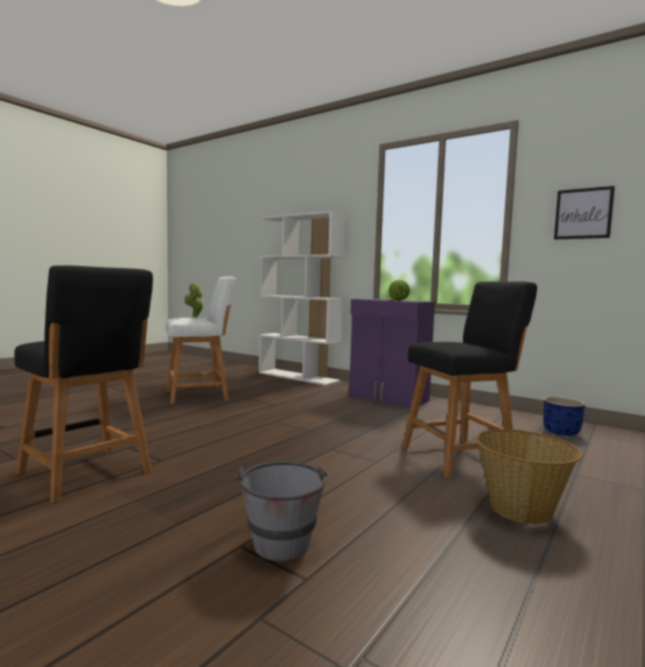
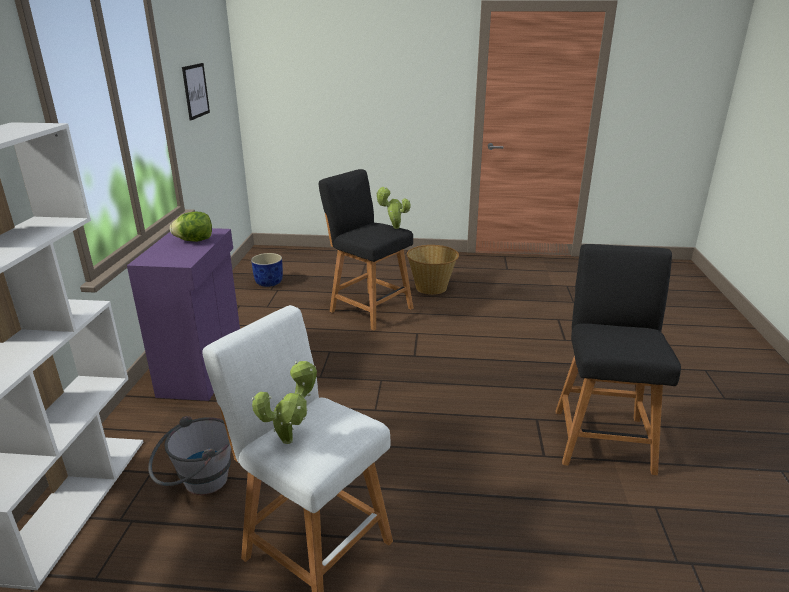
camera: 120 degrees left, 20 degrees up
(280, 538) = (544, 333): grey bucket -> grey bucket (197, 484)
(457, 346) = (394, 228): none -> potted plant

